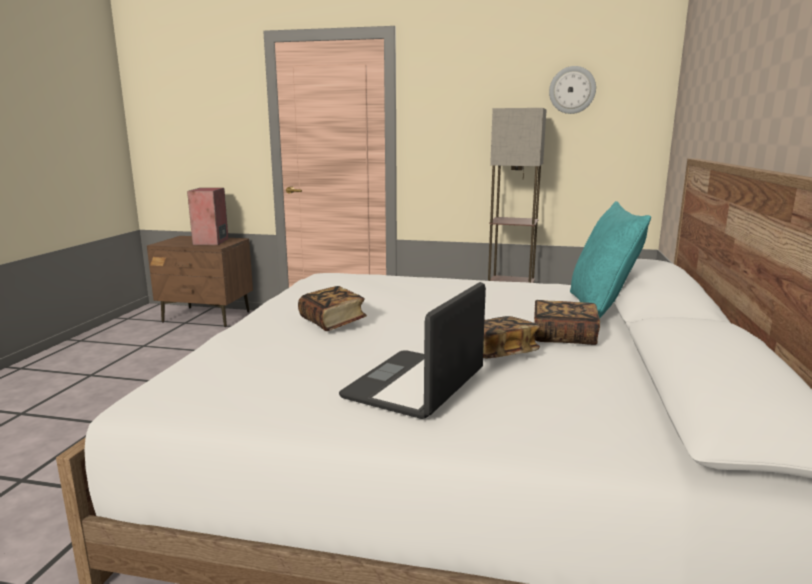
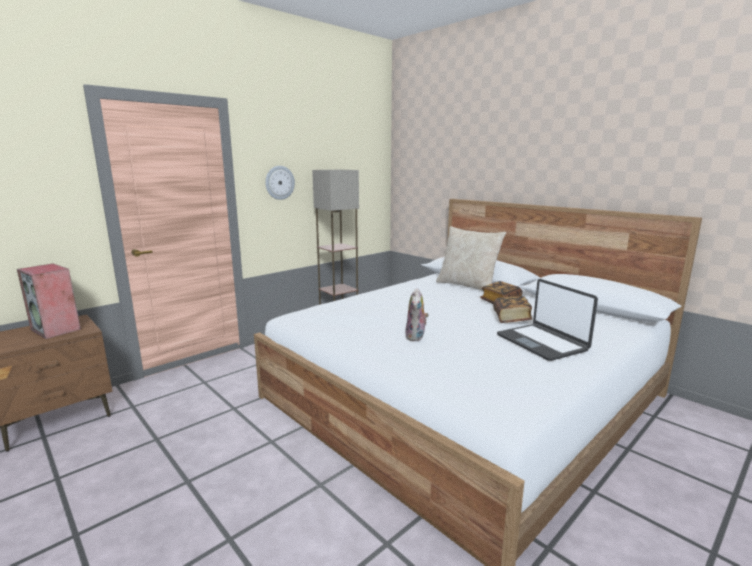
camera: 55 degrees left, 0 degrees up
(332, 322) = (416, 337): book -> plush toy
(572, 90) = (345, 156): wall clock -> wall clock (279, 182)
(600, 308) = (467, 285): turquoise pillow -> beige pillow

